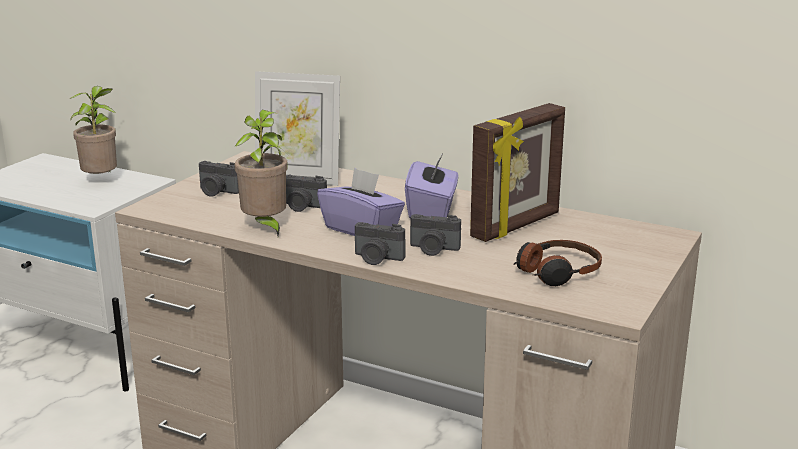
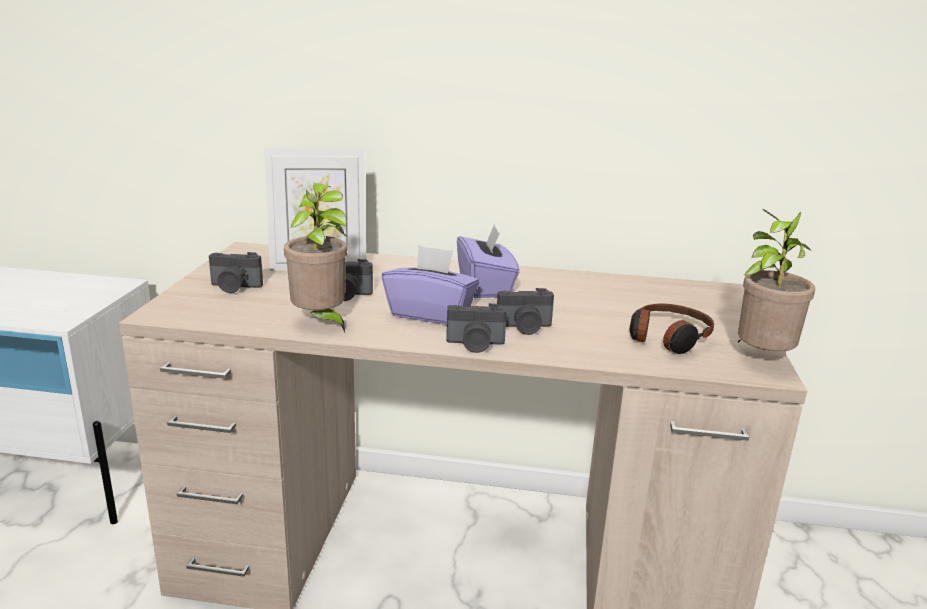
camera: 20 degrees left, 0 degrees up
(101, 181) = (57, 288): potted plant -> potted plant (760, 359)
(517, 226) = (582, 295): picture frame -> none

